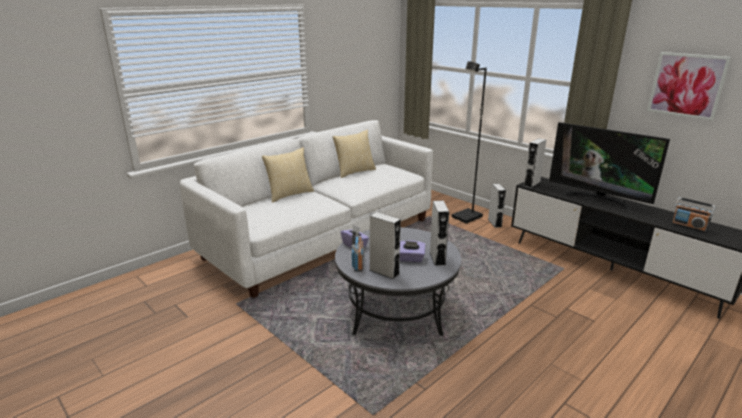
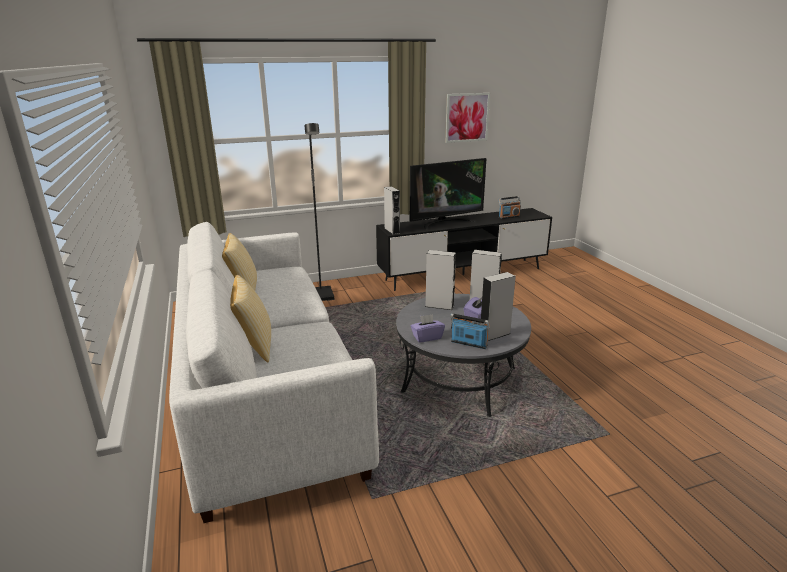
camera: 65 degrees left, 0 degrees up
(494, 223) = (348, 288): grey speaker -> grey speaker (439, 306)

